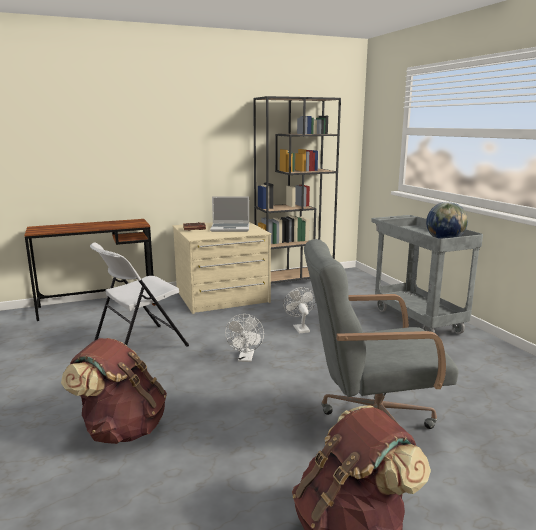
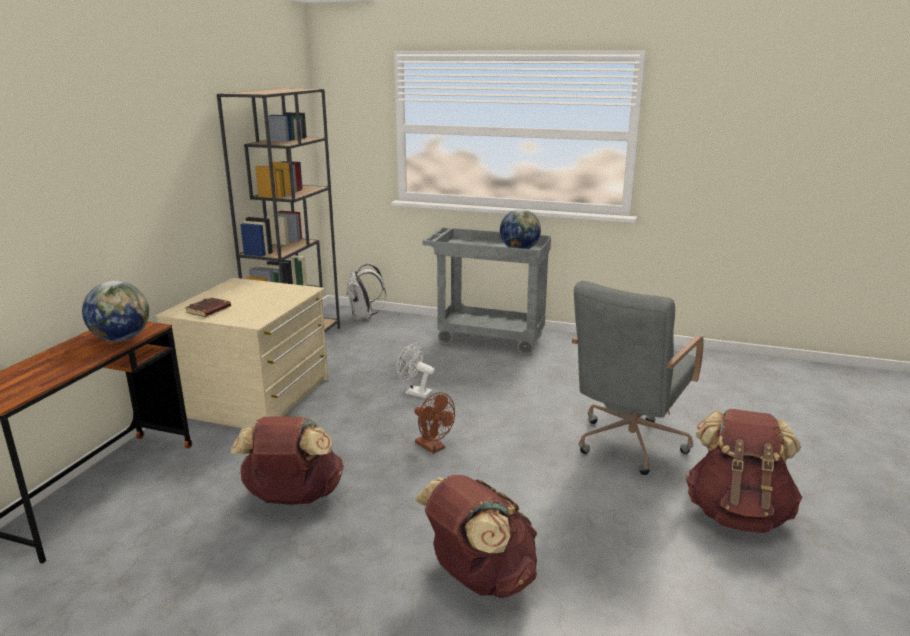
camera: 50 degrees left, 5 degrees up
(120, 225) = (122, 339): none -> globe
(140, 345) = (293, 498): white chair -> brown backpack
(231, 228) = (256, 295): laptop -> none
(246, 358) = (433, 447): white fan -> brown fan
(360, 280) = (364, 317): none -> white backpack

